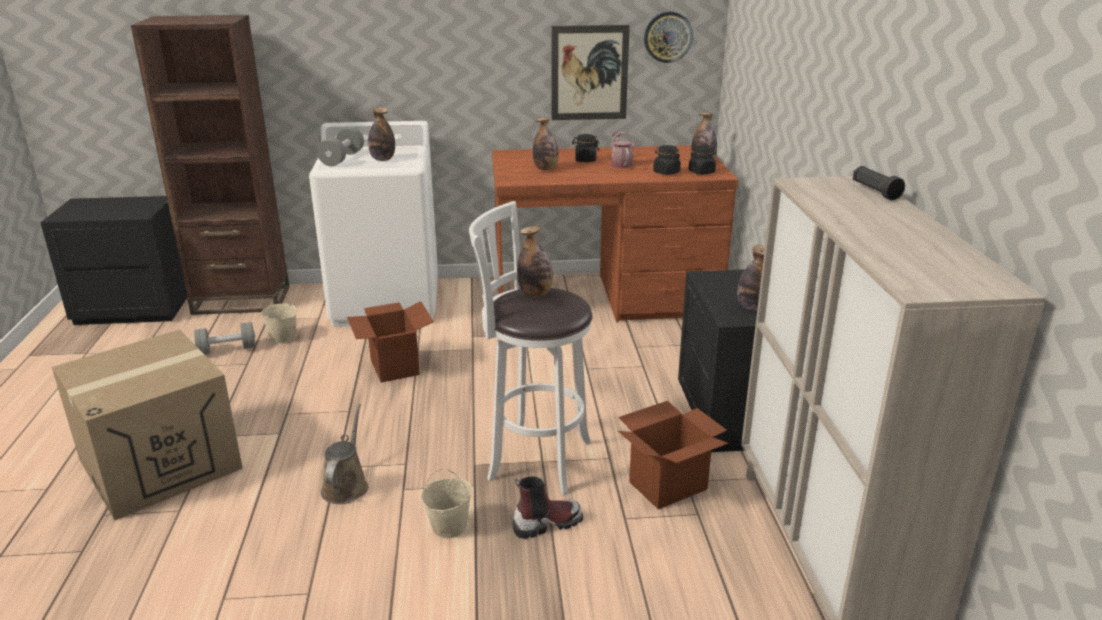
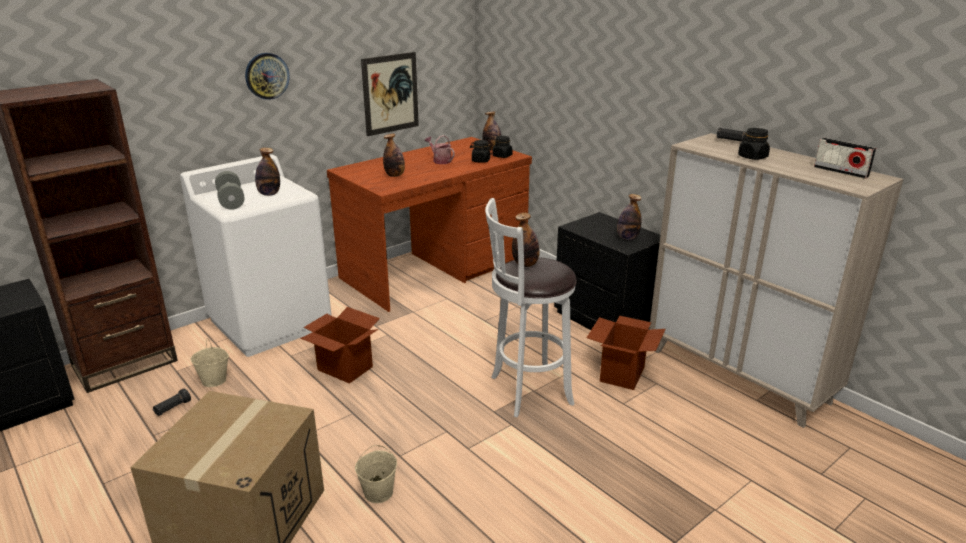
camera: 35 degrees left, 0 degrees up
(227, 350) = (172, 408): grey dumbbell -> black flashlight
(346, 486) = (424, 464): brown watering can -> none
(450, 526) = (530, 457): beige bucket -> beige bucket (378, 492)
(547, 523) = (585, 427): boot -> none
(585, 160) = (411, 163): black jar -> black jar (752, 157)
(668, 37) = (440, 58): wall clock -> wall clock (267, 76)
(950, 262) = (841, 171): none -> radio

